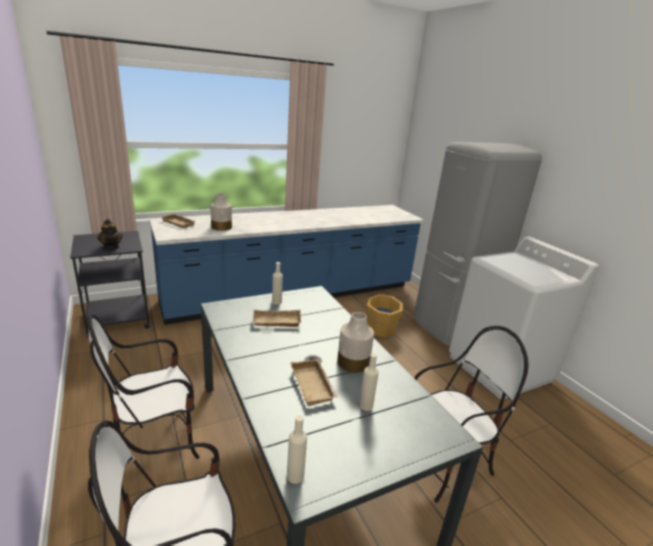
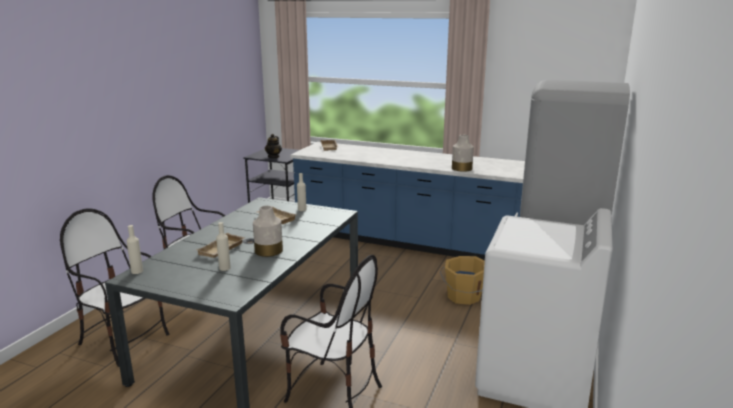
camera: 50 degrees right, 5 degrees down
(221, 227) = (352, 154): beige vase -> beige vase (462, 168)

